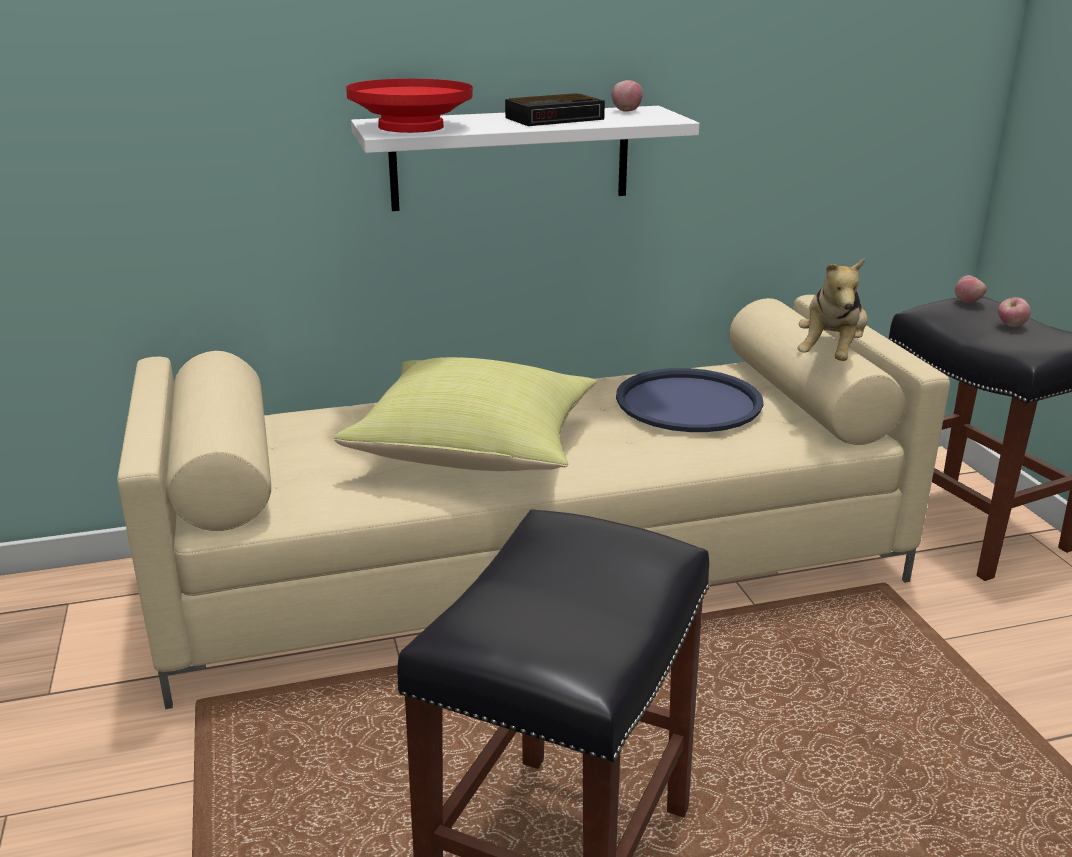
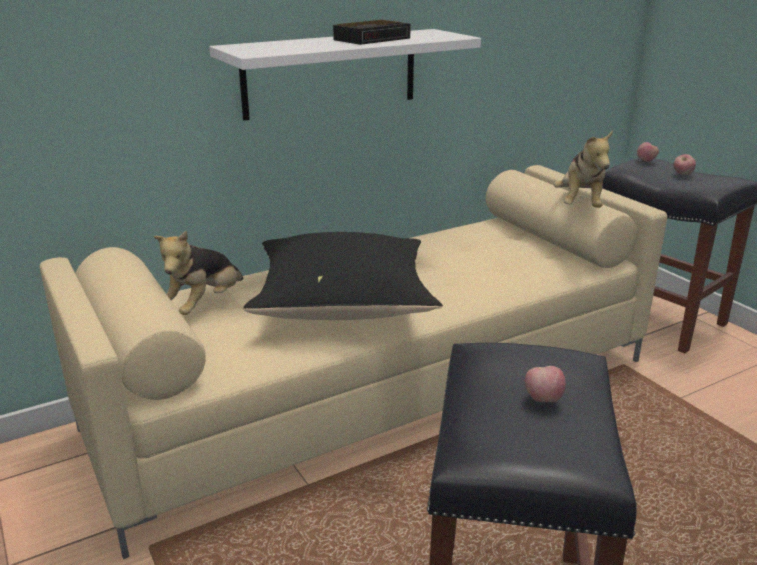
camera: 15 degrees left, 0 degrees up
(316, 431) = (204, 305): none -> plush toy
(412, 127) = (269, 49): red bowl -> none
(477, 451) = (345, 305): yellow pillow -> black pillow
(626, 111) = (417, 33): apple -> apple (543, 399)
(689, 402) = (479, 250): blue tray -> none

